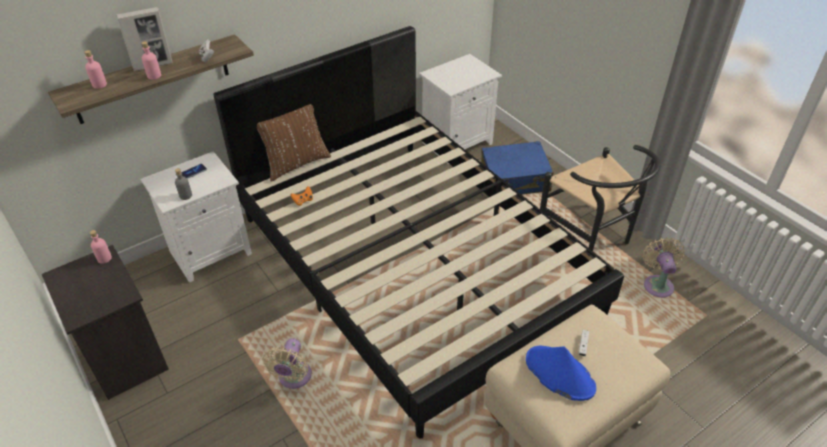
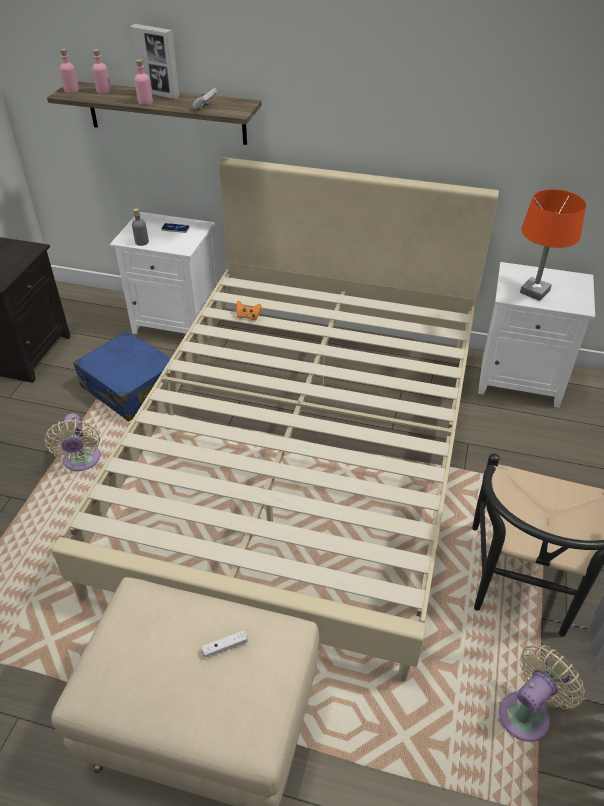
camera: 50 degrees right, 0 degrees up
(104, 258) = (30, 250): pink bottle -> pink bottle (71, 90)
(293, 378) = (82, 461): beige fan -> beige fan turned 75 degrees counterclockwise
(296, 163) = (292, 283): brown pillow -> none
(414, 263) = (303, 455): black bed -> beige bed
(459, 79) = (535, 292): none -> orange table lamp
(515, 179) = (529, 460): blue suitcase -> blue suitcase (131, 388)
(559, 373) = (158, 645): blue hat -> none

